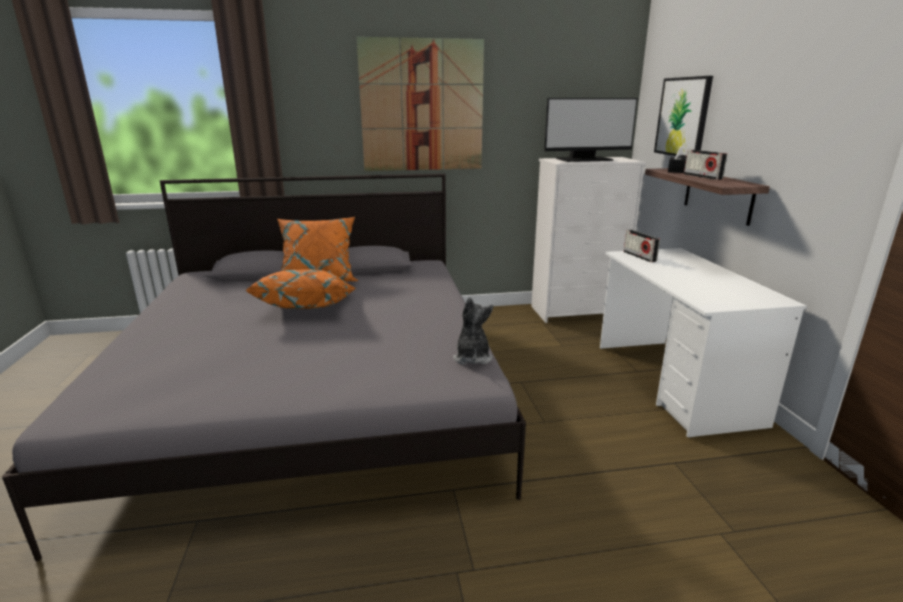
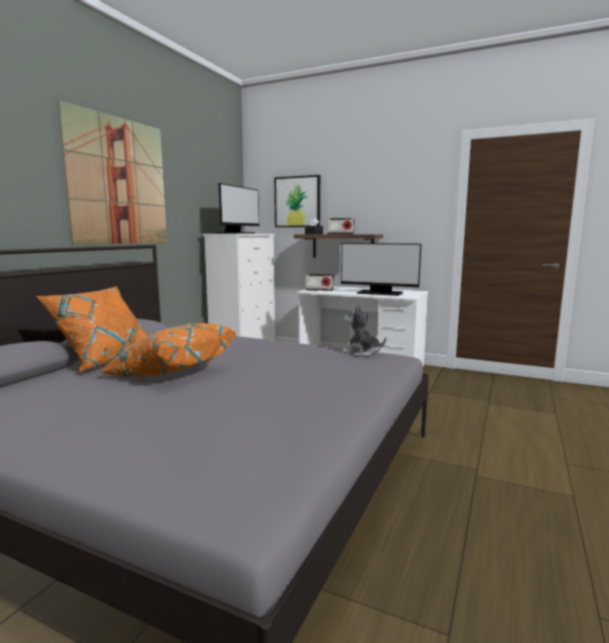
camera: 55 degrees left, 10 degrees down
(698, 285) = (379, 293): none -> monitor

